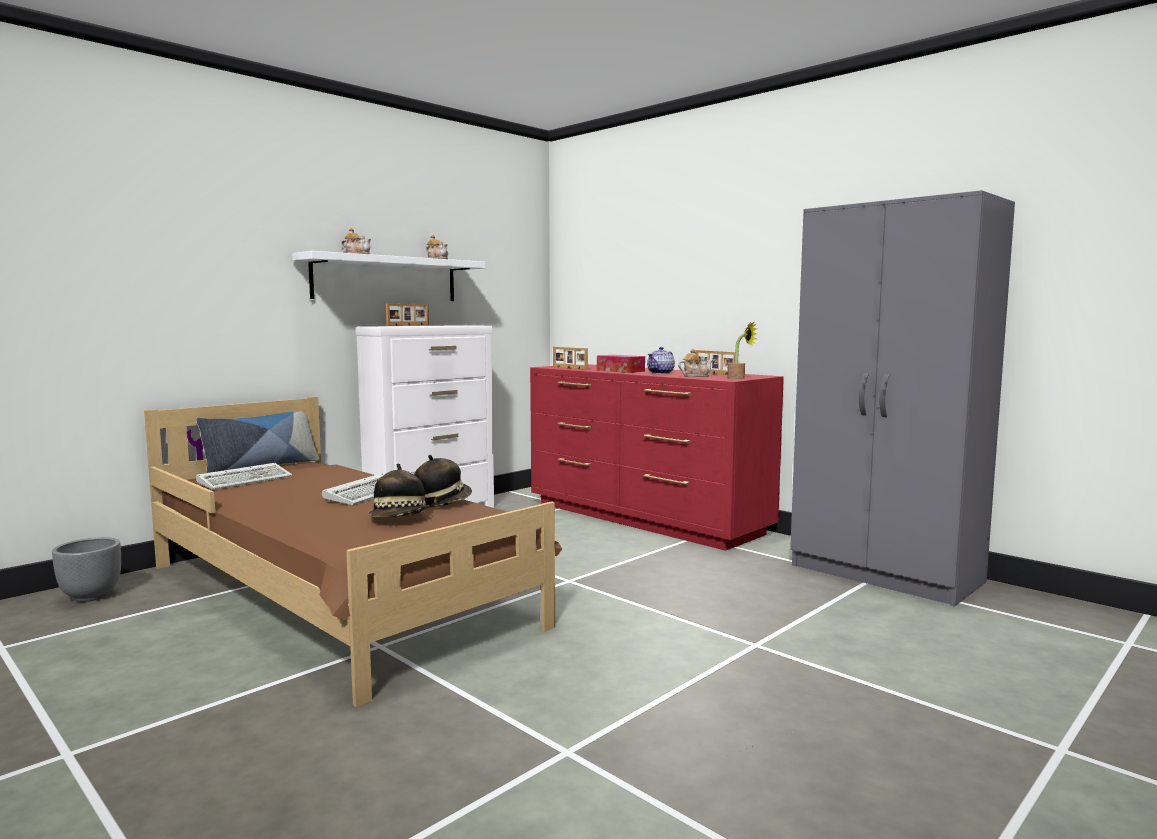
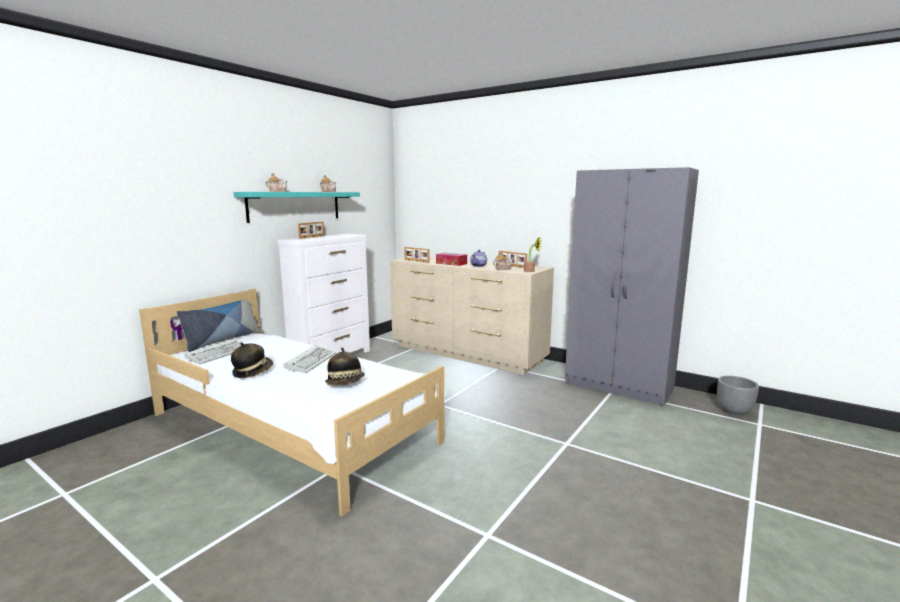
camera: 10 degrees left, 5 degrees up
(91, 596) = (116, 443): grey planter -> grey planter (733, 412)
(338, 594) = (293, 427): brown bed -> white bed
(386, 279) = (295, 206): white shelf -> turquoise shelf
(442, 502) = (365, 366): hat -> hat (252, 372)
(645, 518) = (467, 353): red dresser -> beige dresser

